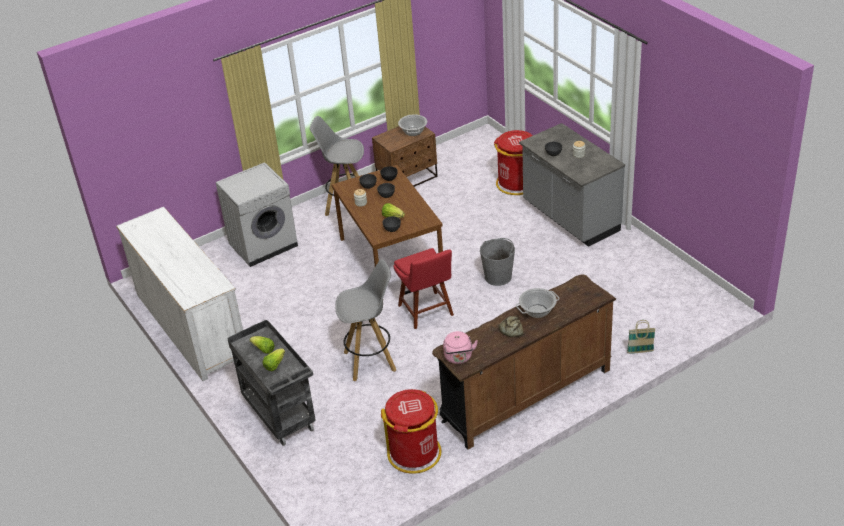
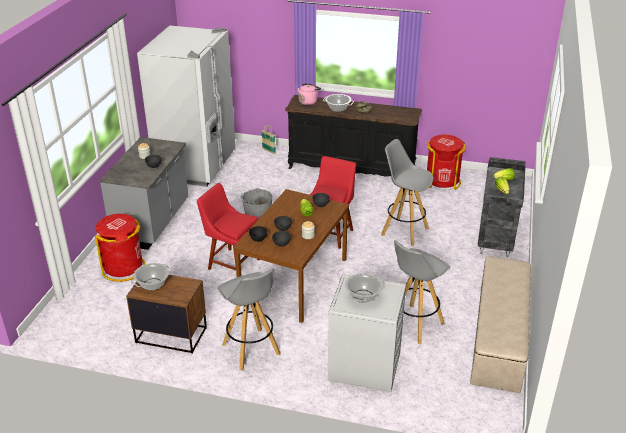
camera: 135 degrees left, 5 degrees down
(191, 326) = (499, 336): white dresser -> beige bench
(255, 181) = (363, 296): none -> cooking pot
(263, 291) = (414, 324): none -> grey stool
(455, 236) = (231, 263): none -> red chair
(459, 358) = (408, 114): pink kettle -> pink kettle (308, 102)
(660, 284) = (196, 165): none -> white fridge

